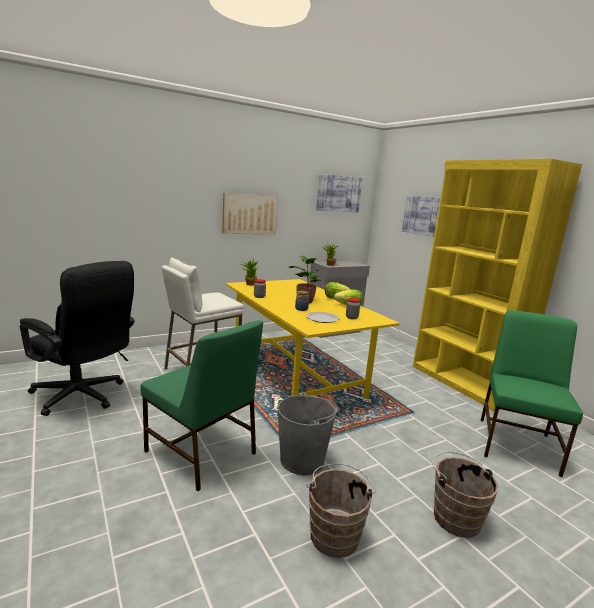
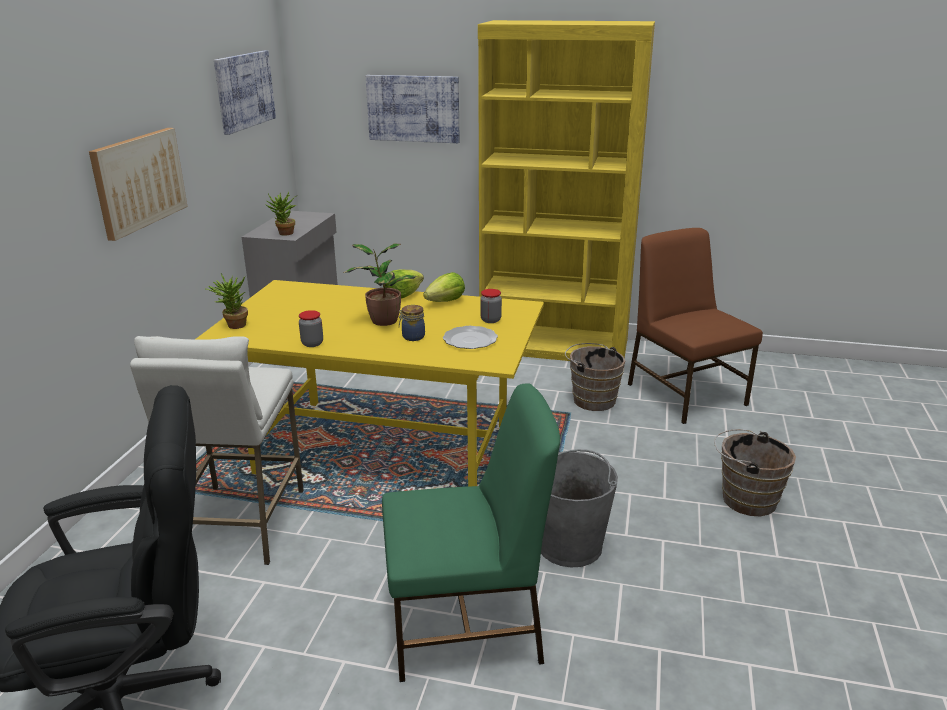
camera: 45 degrees left, 10 degrees up
(335, 533) = (706, 589): brown bucket -> brown bucket (591, 399)
(517, 444) = (685, 393): green chair -> brown chair

